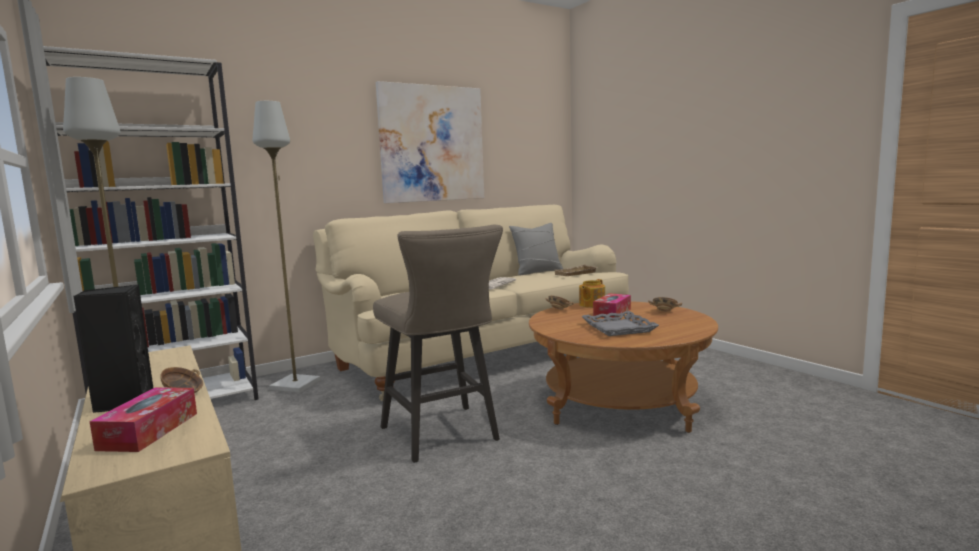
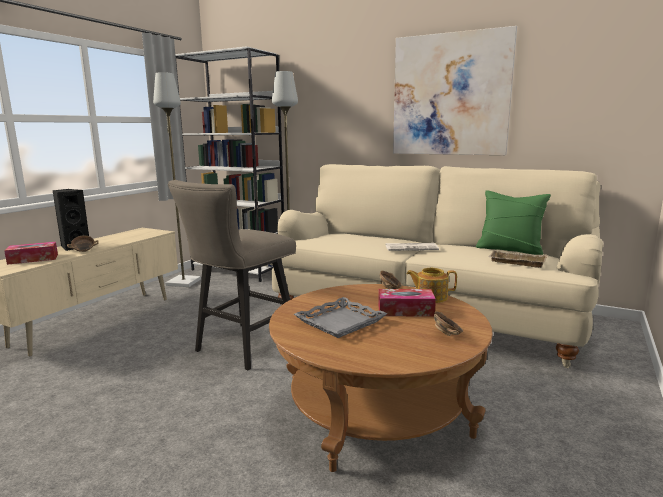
camera: 60 degrees right, 5 degrees up
(537, 271) = (509, 249): grey pillow -> green pillow

